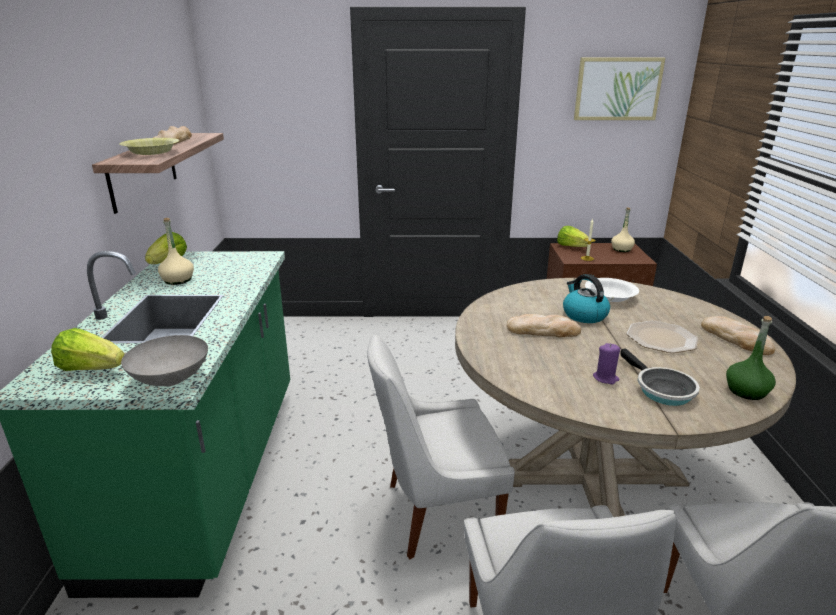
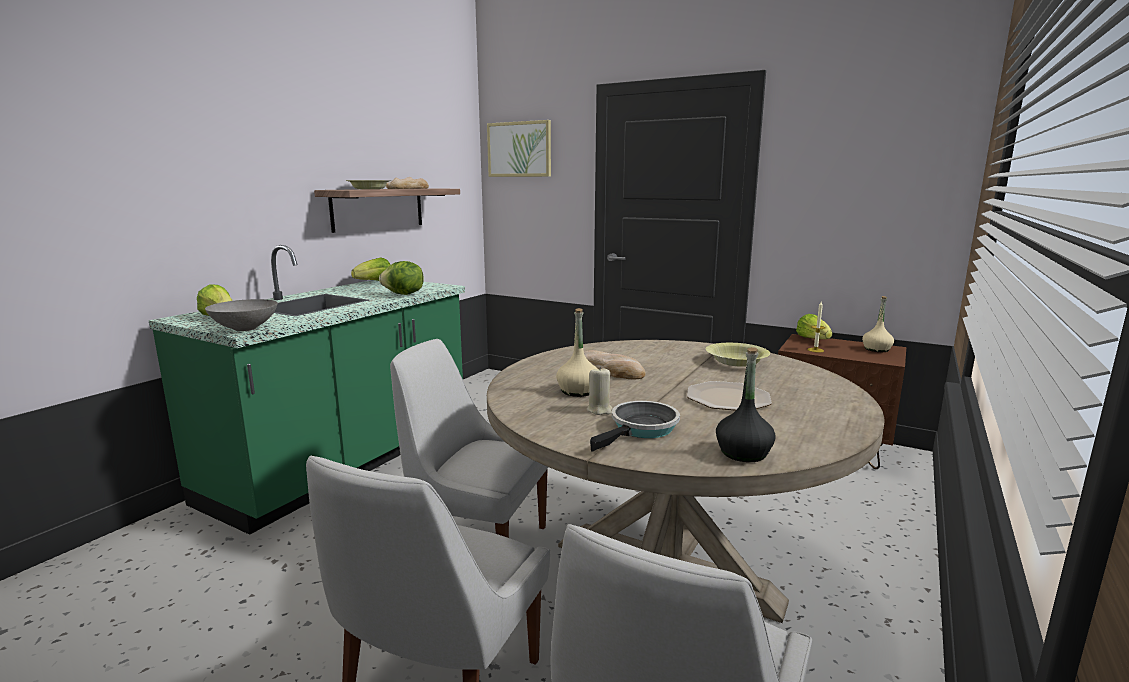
camera: 30 degrees right, 10 degrees down
(178, 280) = (359, 290): beige bottle -> beige bottle (578, 391)
(246, 278) = (404, 294): none -> lettuce
(584, 315) = (675, 368): kettle -> none
(605, 378) = (599, 410): purple candle -> beige candle
(610, 296) = (736, 362): white bowl -> yellow bowl
(617, 89) = (878, 154): picture -> picture (519, 149)
(661, 389) = (641, 429): frying pan -> frying pan turned 150 degrees counterclockwise
(736, 339) = (828, 416): bread -> none
(746, 391) = (743, 453): green bottle -> black bottle

